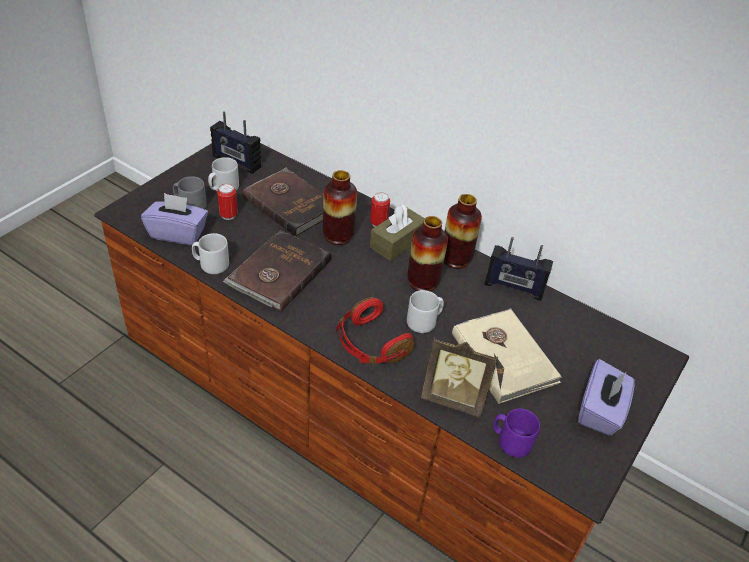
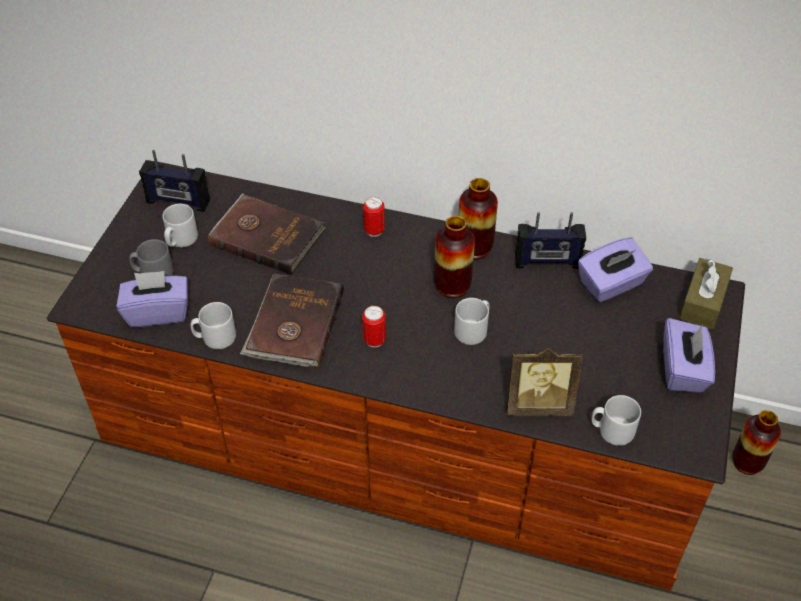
camera: 15 degrees left, 5 degrees up
(228, 215) = (203, 272): can -> can (374, 340)
(338, 236) = (337, 260): vase -> vase (747, 463)
(370, 344) = (429, 373): red headphones -> none
(397, 242) = (404, 247): brown tissue box -> brown tissue box (703, 302)
(504, 357) = (569, 343): beige book -> none
(511, 441) = (611, 430): purple mug -> grey mug
(563, 321) = (611, 284): none -> purple tissue box

